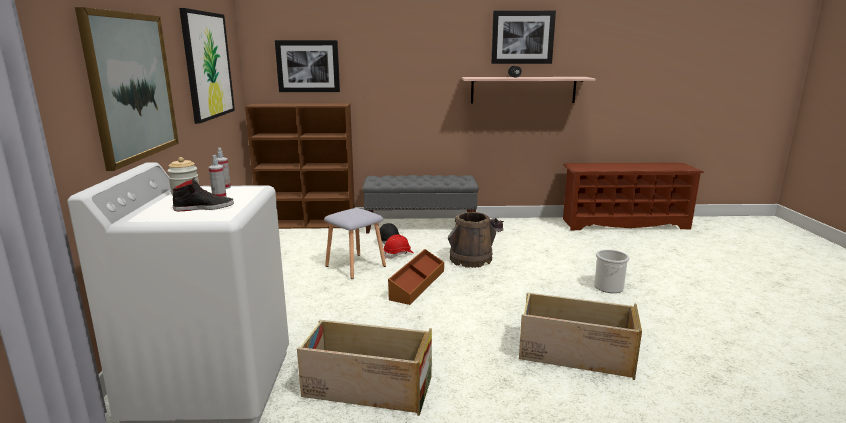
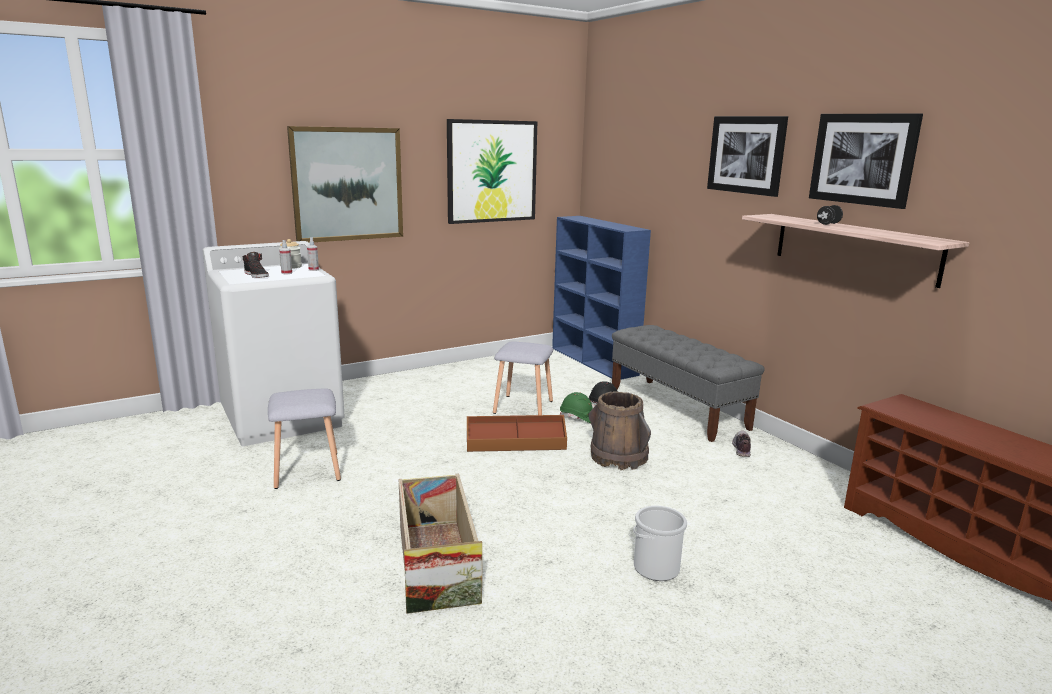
camera: 60 degrees right, 0 degrees up
(308, 66) = (625, 180): picture -> picture (746, 155)
(308, 224) = (594, 361): brown bookcase -> blue bookcase
(366, 387) = (308, 469): crate -> grey stool
(398, 254) = (578, 418): red hard hat -> green hard hat

